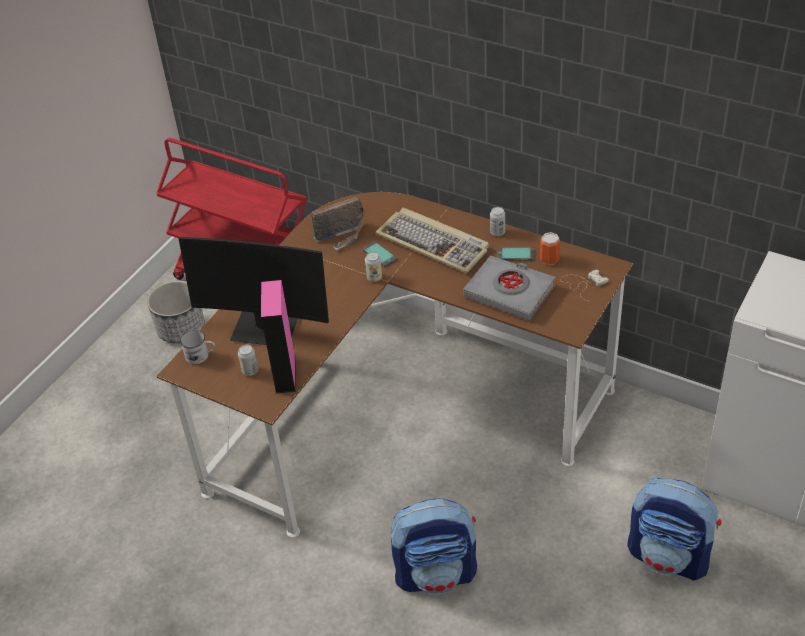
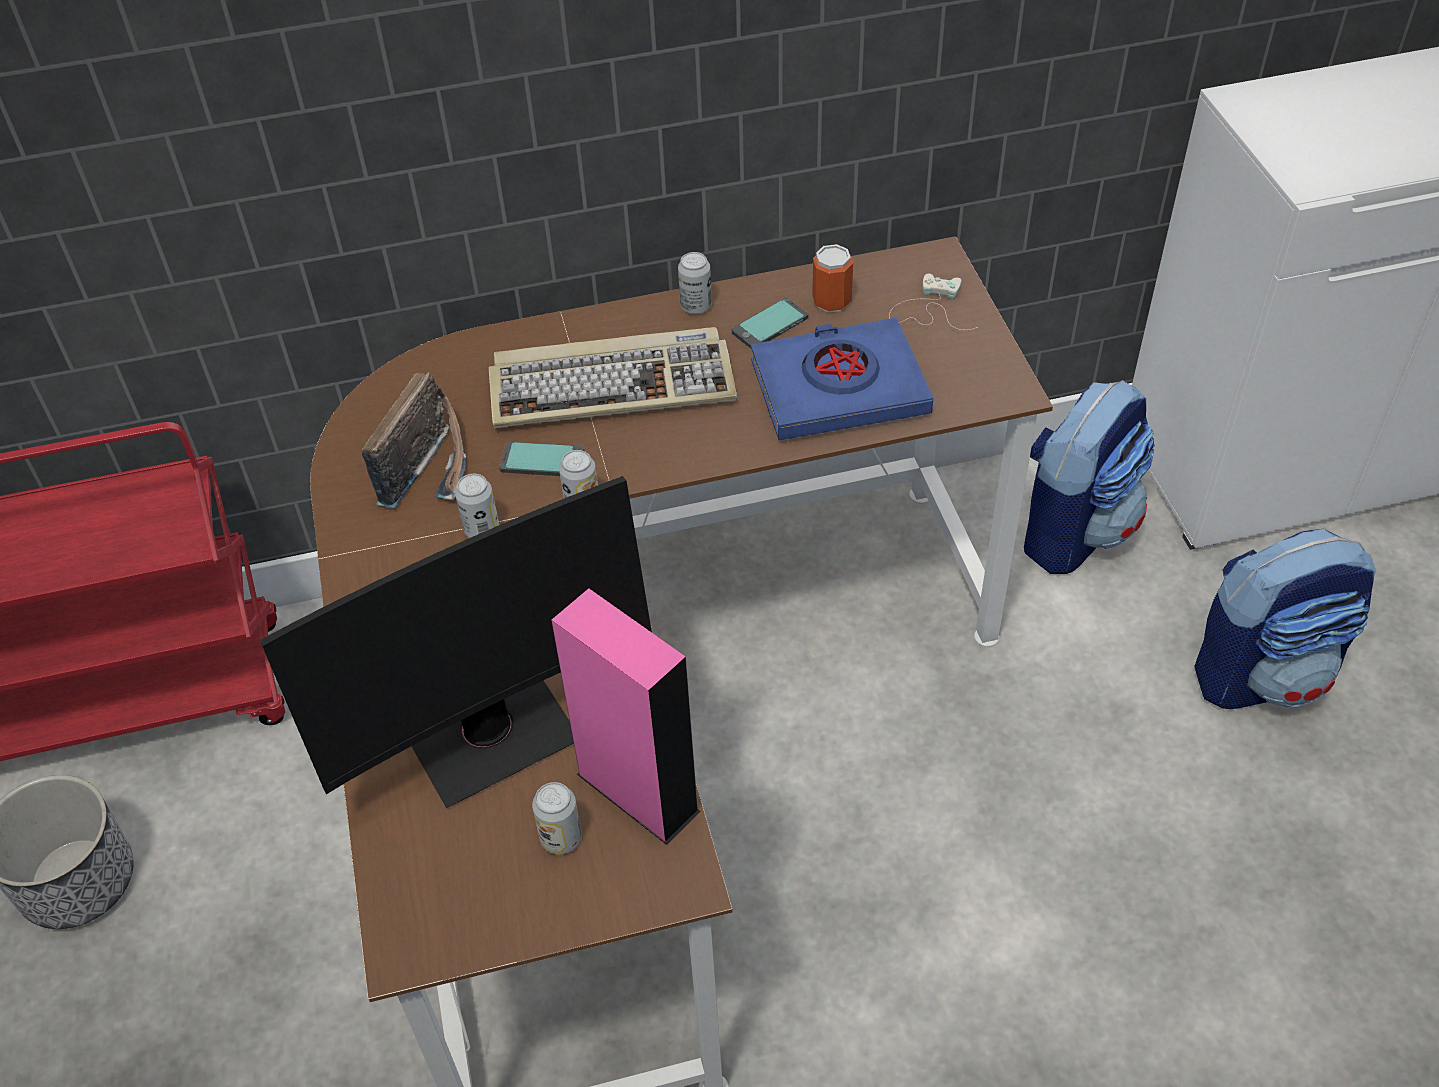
camera: 45 degrees left, 5 degrees up
(201, 356) = (420, 884): white mug -> none
(335, 265) = (482, 529): none -> can
(436, 573) = (1011, 960): backpack -> backpack (1073, 529)
(509, 292) = (839, 388): grey book -> blue book

